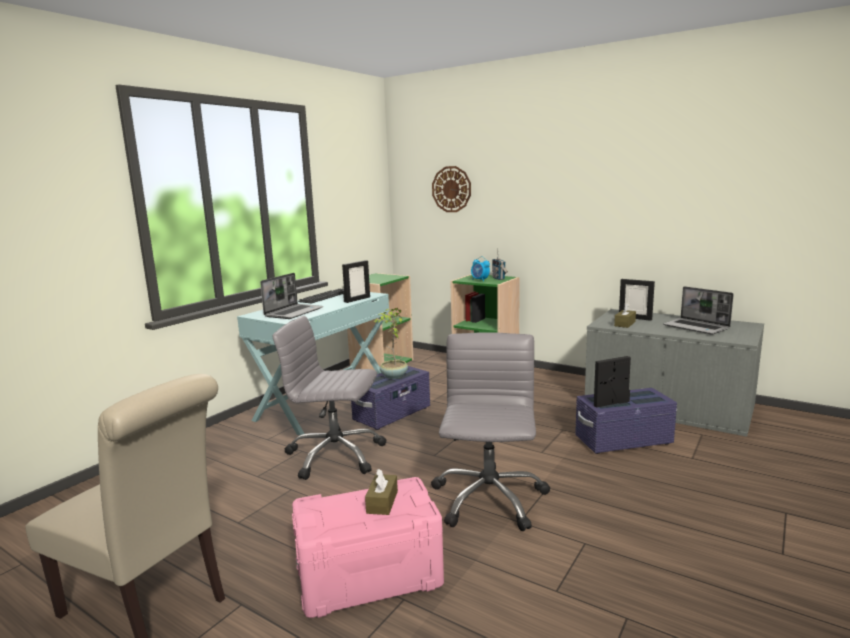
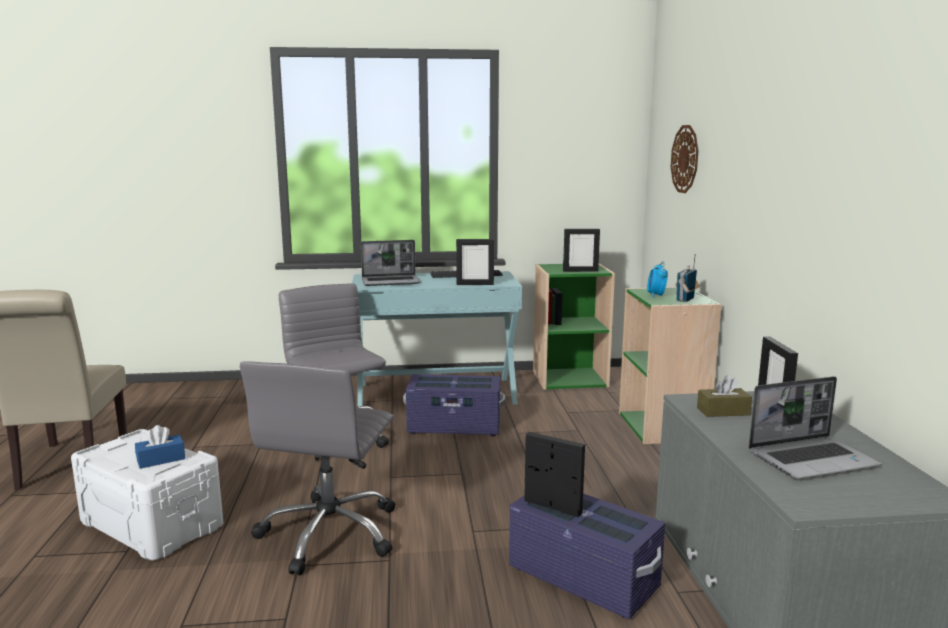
camera: 50 degrees right, 0 degrees up
(369, 575) = (153, 523): pink storage box -> white storage box
(382, 502) = (161, 459): brown tissue box -> blue tissue box
(388, 278) = (580, 271): none -> picture frame
(393, 376) = (458, 382): potted plant -> none
(488, 498) = (329, 534): grey office chair -> grey office chair turned 135 degrees clockwise
(697, 327) = (812, 459): laptop -> laptop turned 120 degrees counterclockwise

